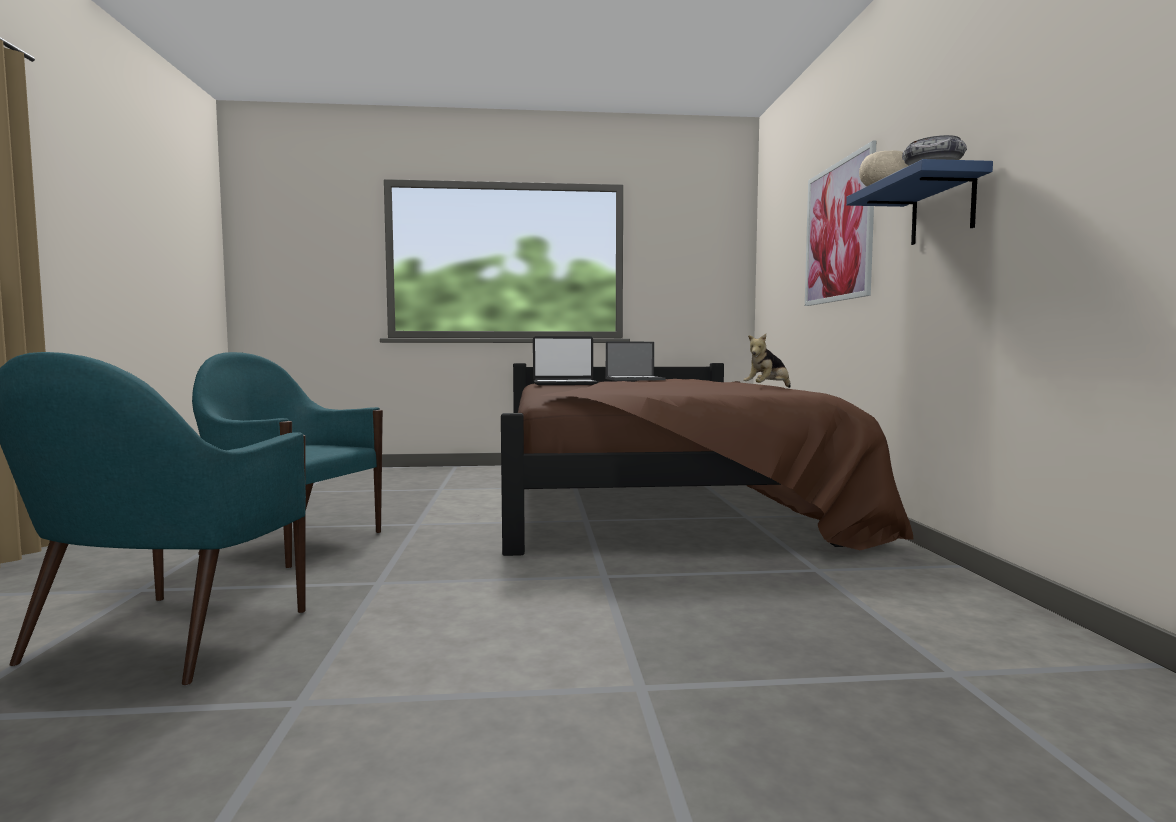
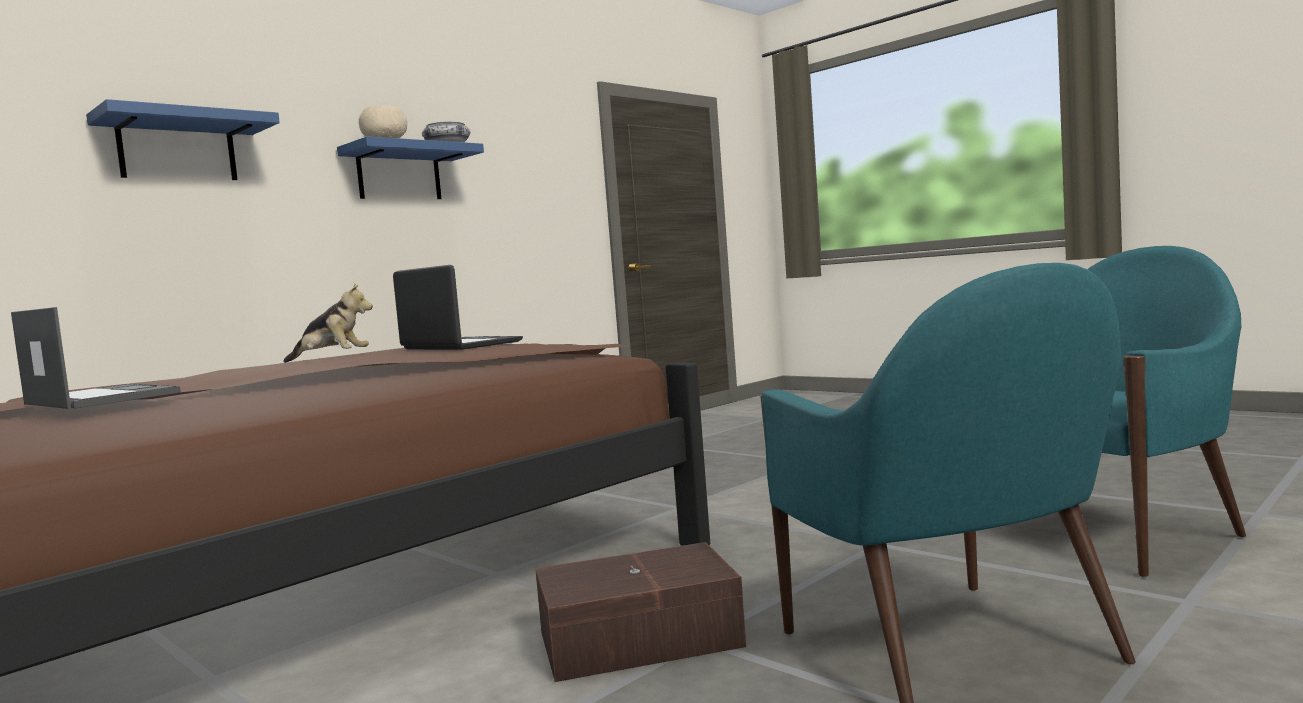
camera: 130 degrees left, 0 degrees up
(446, 519) = (637, 638): none -> brown storage box
(565, 384) = (153, 420): laptop -> laptop (460, 346)
(838, 232) = (177, 149): picture -> blue shelf

